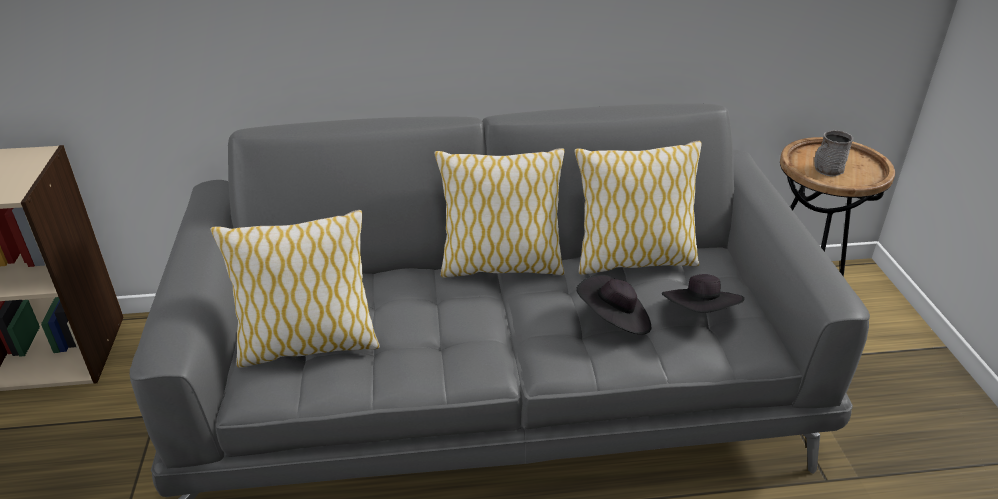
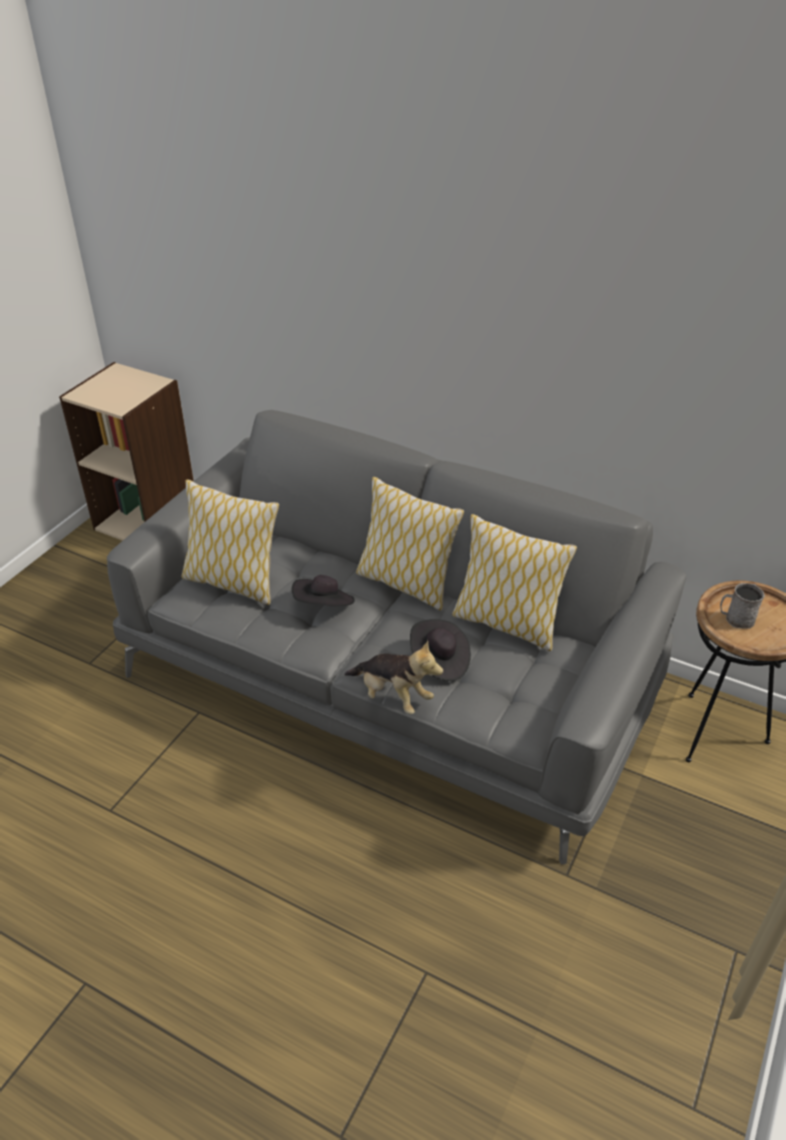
camera: 35 degrees right, 5 degrees up
(606, 376) = (392, 696): none -> plush toy
(700, 314) = (506, 687): black hat -> black hat (324, 606)

